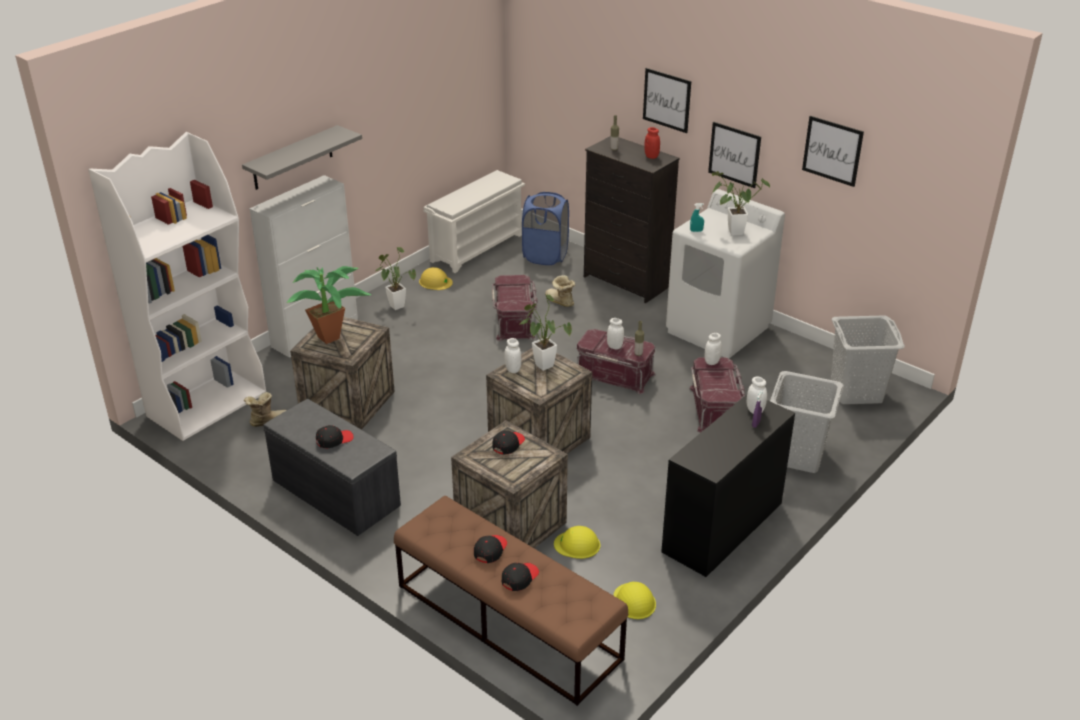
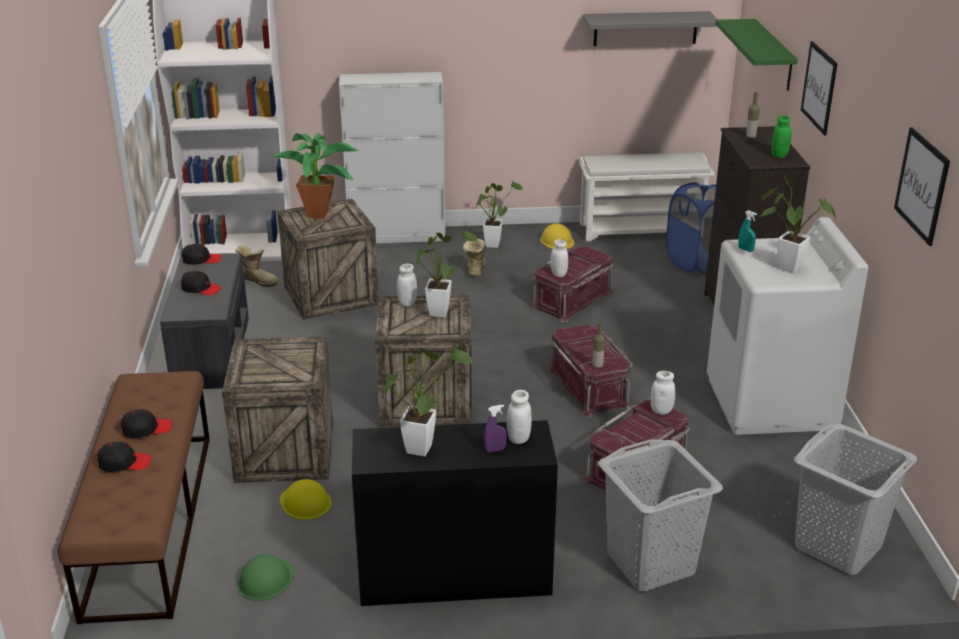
camera: 45 degrees right, 5 degrees down
(292, 158) = (404, 40): grey shelf -> grey shelf (645, 28)
(508, 444) = (291, 354): black cap -> black cap (201, 260)
(559, 302) = (642, 304): boot -> boot (475, 270)
(580, 81) = (773, 55): none -> green shelf
(614, 346) = (588, 350): white jar -> white jar (558, 274)
(634, 601) = (266, 579): yellow hard hat -> green hard hat
(651, 156) = (779, 155): red jar -> green jar
(719, 445) = (421, 446): none -> potted plant
(734, 154) = (852, 173): picture -> none

